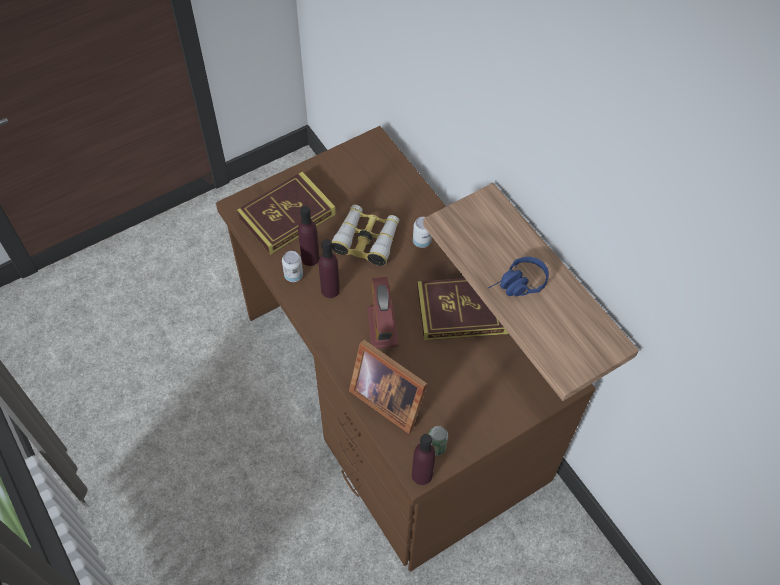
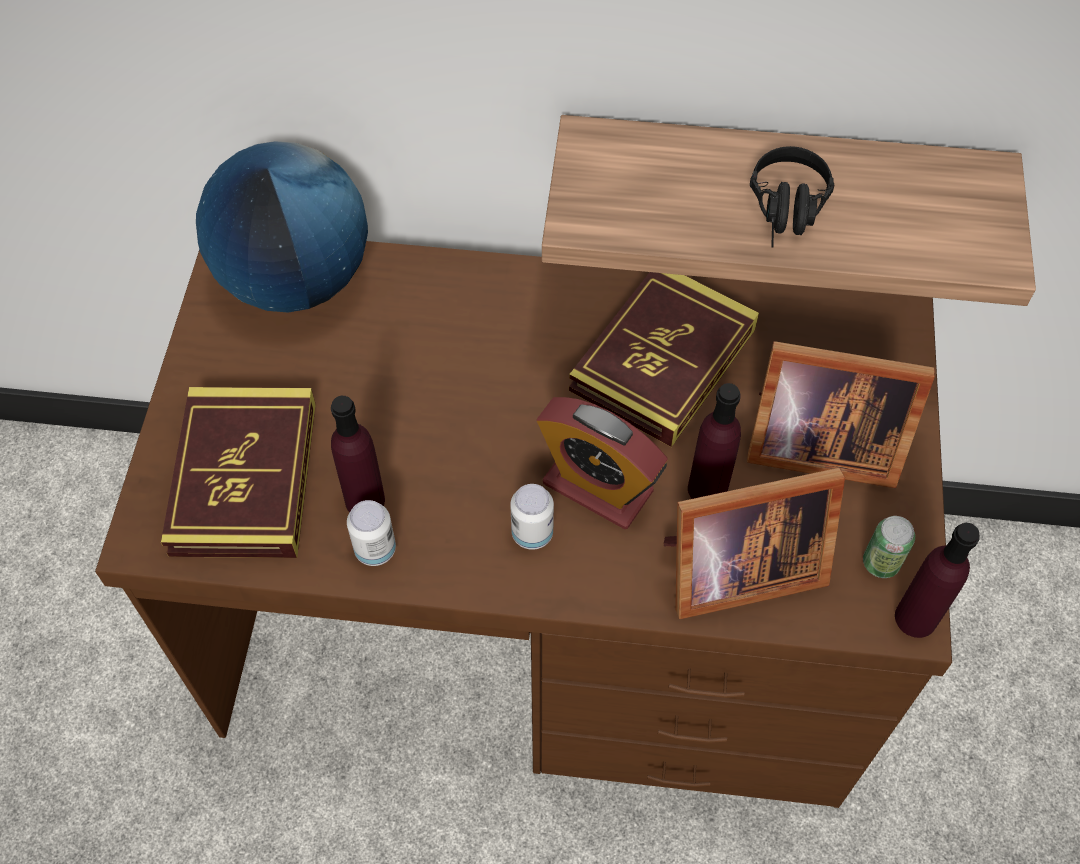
camera: 50 degrees left, 0 degrees up
(330, 290) = (457, 513): purple bottle -> purple bottle (707, 489)
(366, 239) = (408, 394): binoculars -> none
(382, 169) = (296, 280): none -> globe
(421, 241) = (487, 323): can -> can (532, 533)
(472, 390) = (817, 443): none -> picture frame
(517, 286) = (787, 214): blue headphones -> black headphones

